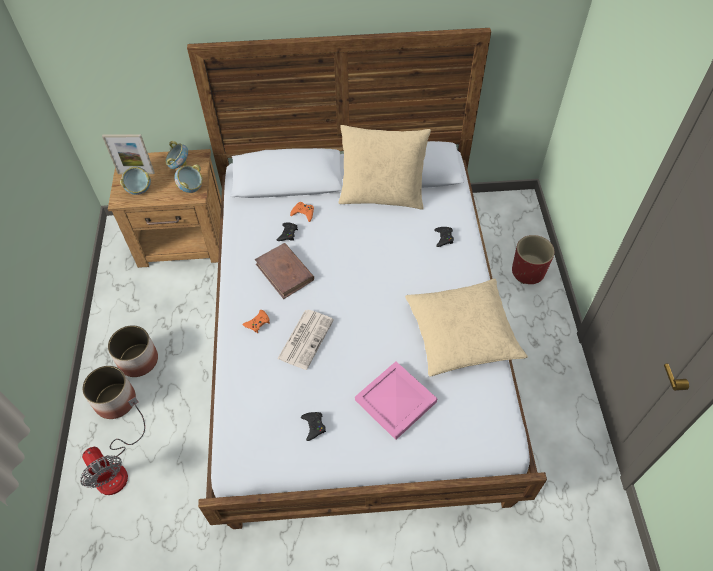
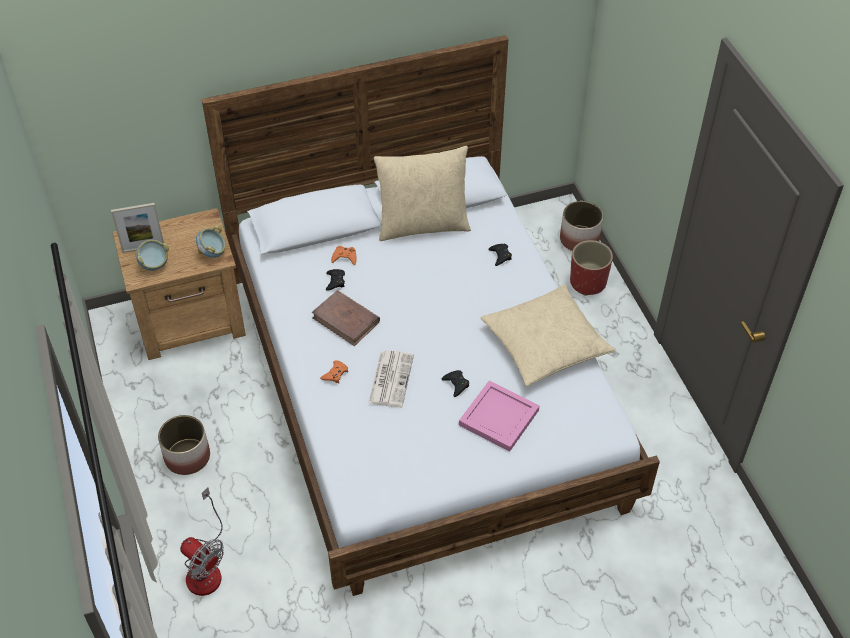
camera: 15 degrees left, 5 degrees down
(115, 400) = (177, 502): planter -> planter (579, 239)
(179, 165) = (189, 231): bowl -> none
(313, 426) = (426, 456): black game controller -> black game controller (456, 384)

